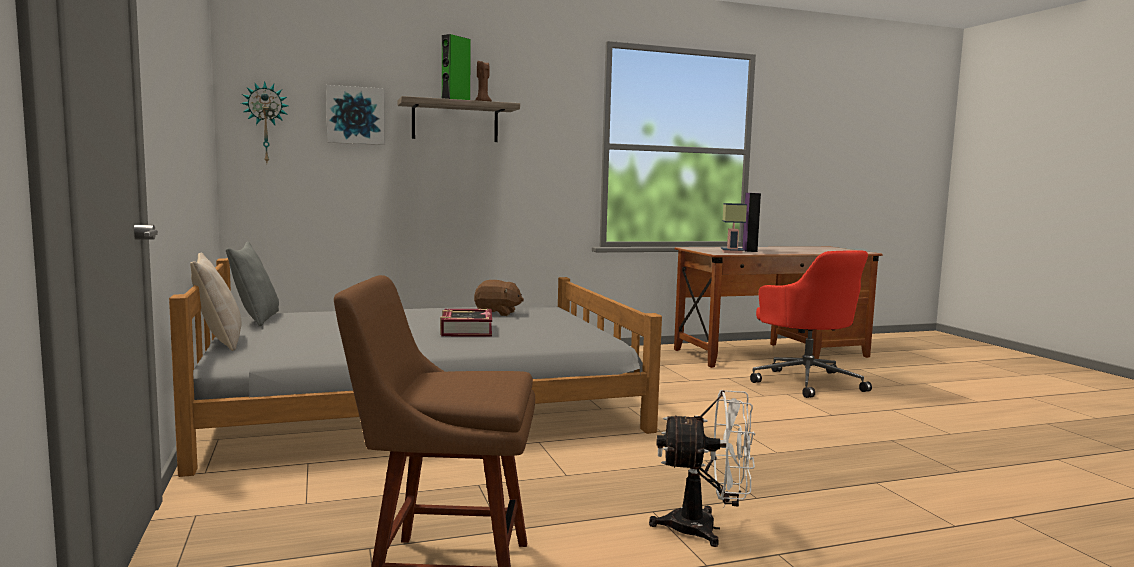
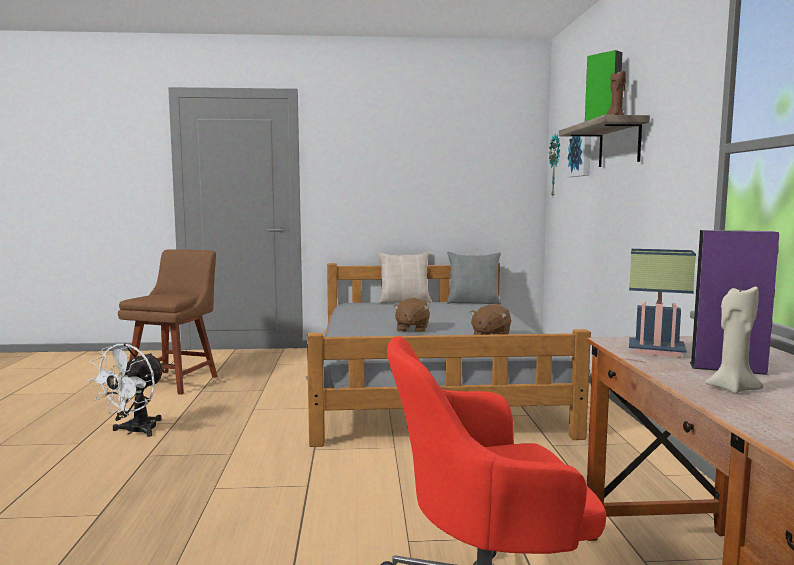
camera: 105 degrees right, 0 degrees up
(466, 330) = (412, 329): book -> brown plush toy
(782, 251) = (732, 389): none -> beige candle

